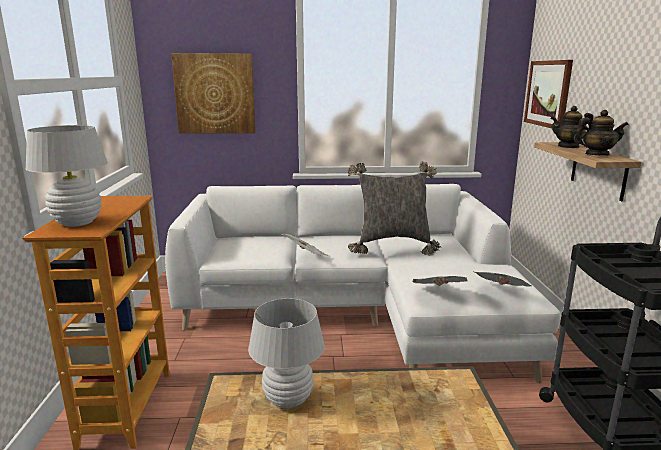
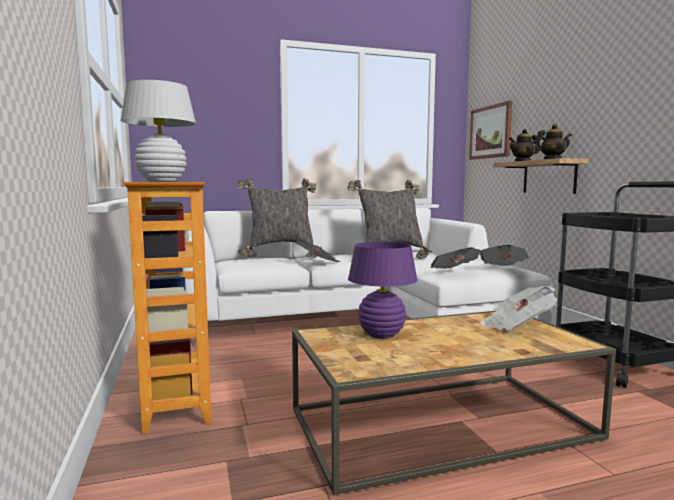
camera: 15 degrees left, 10 degrees down
(215, 94) = (204, 129): picture -> none
(279, 239) = (280, 257): none -> pillow
(288, 399) = (381, 334): white table lamp -> purple table lamp
(450, 406) = (516, 326): none -> newspaper

